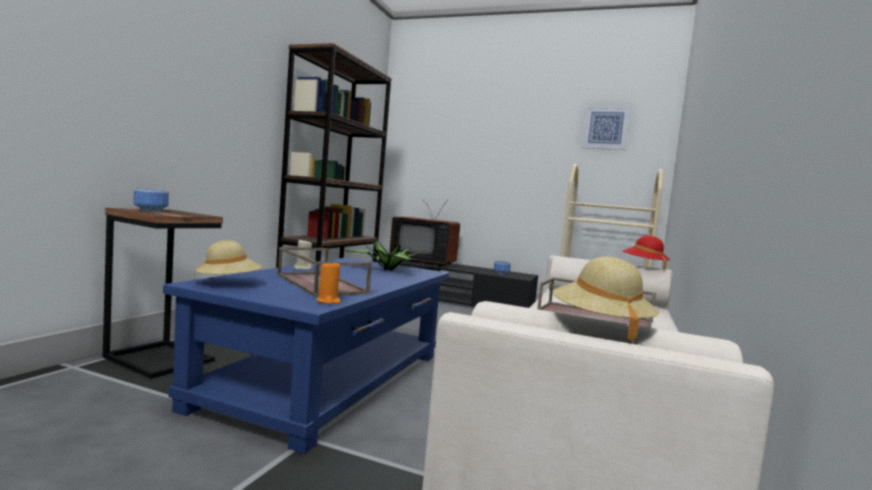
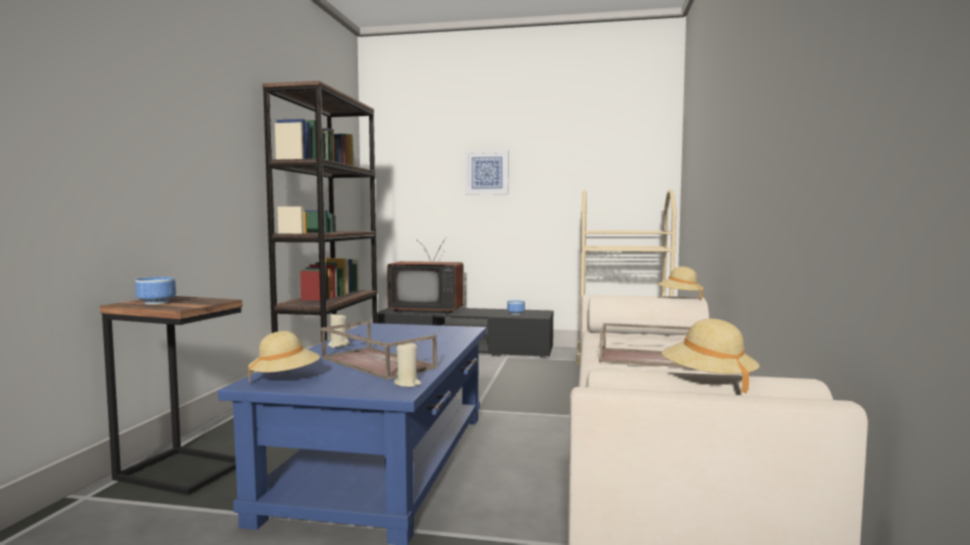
camera: 10 degrees left, 0 degrees up
(328, 301) = (407, 384): orange candle -> beige candle
(388, 270) = (425, 333): potted plant -> none
(605, 127) = (608, 148): picture -> picture (487, 172)
(644, 266) = (680, 297): red hat -> beige hat

